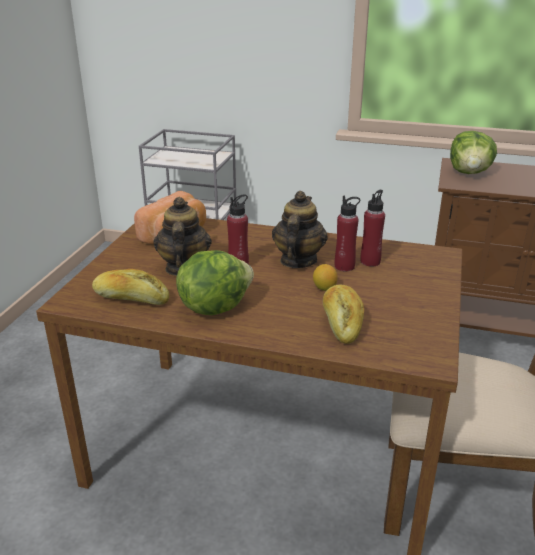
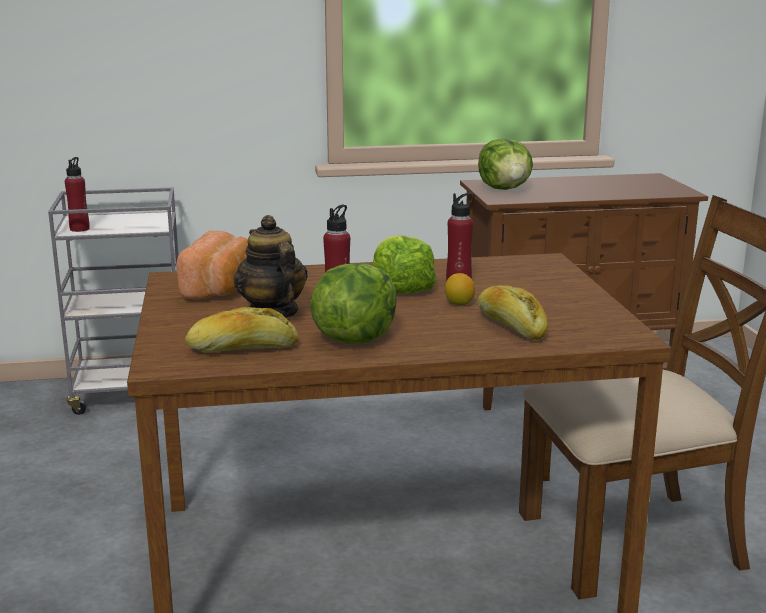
camera: 25 degrees left, 10 degrees down
(298, 260) = (401, 287): teapot -> lettuce
(370, 261) = (481, 276): red bottle -> red bottle (79, 229)

